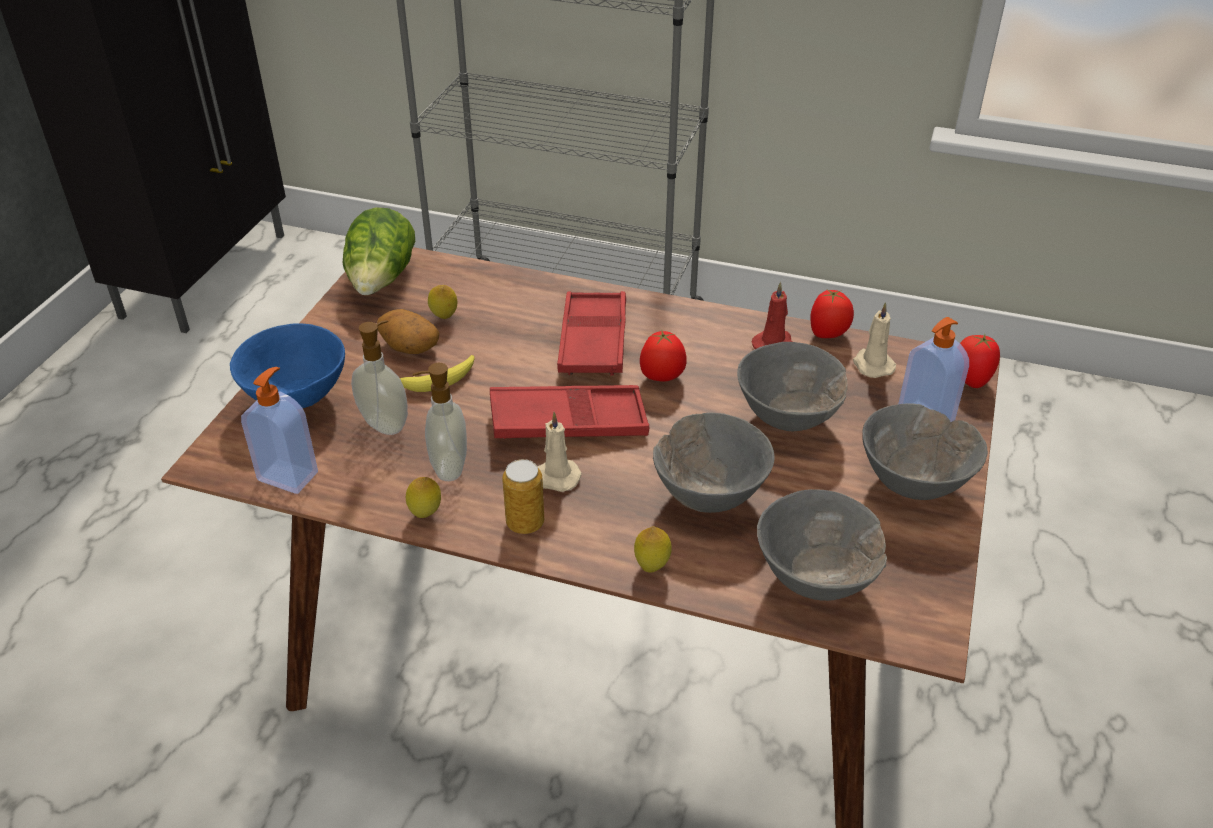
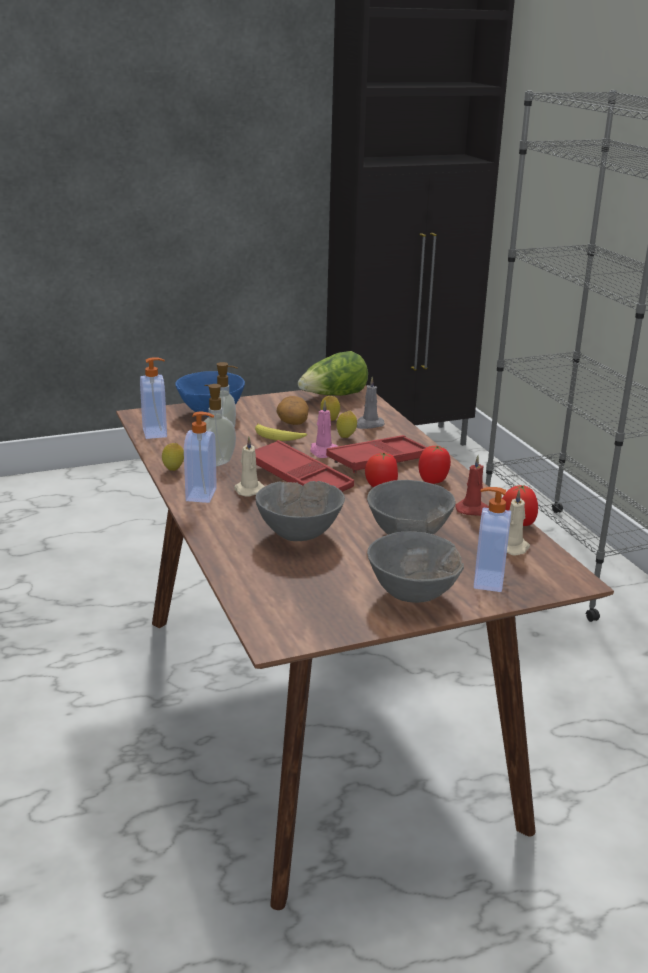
camera: 50 degrees right, 15 degrees down
(492, 298) = (368, 425): none -> grey candle
(521, 367) = (323, 451): none -> pink candle
(525, 523) = (202, 495): can -> soap dispenser
(652, 566) = (217, 538): lemon -> lemon (346, 437)
(816, 579) = (275, 589): grey bowl -> none
(970, 380) = (561, 586): tomato -> tomato (433, 481)

